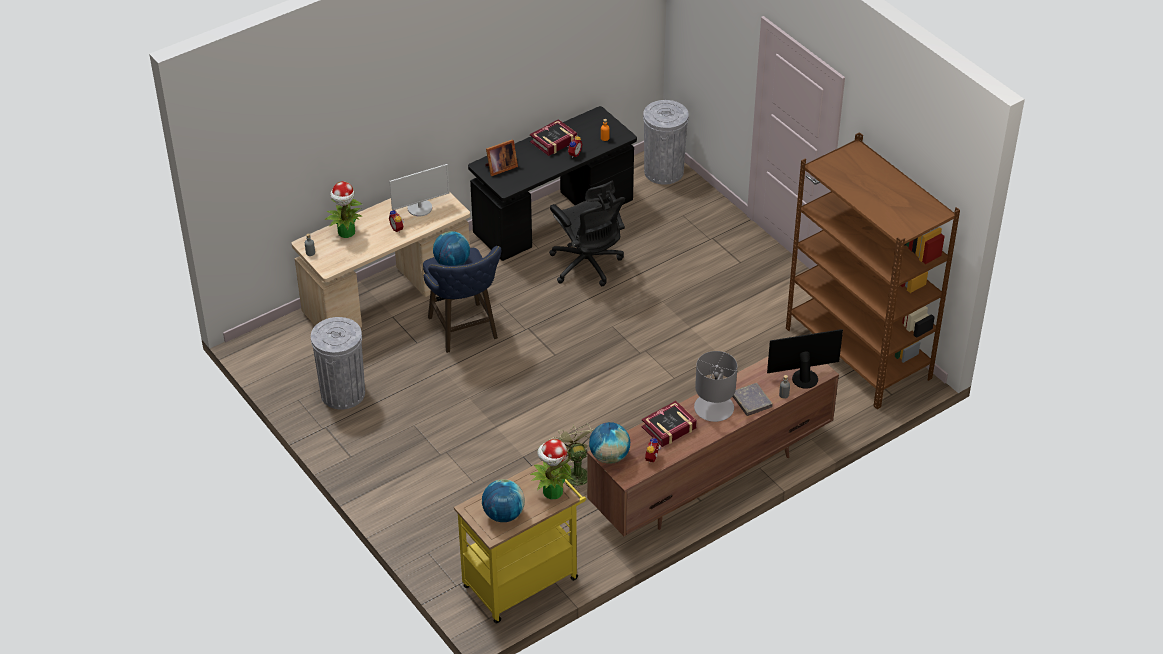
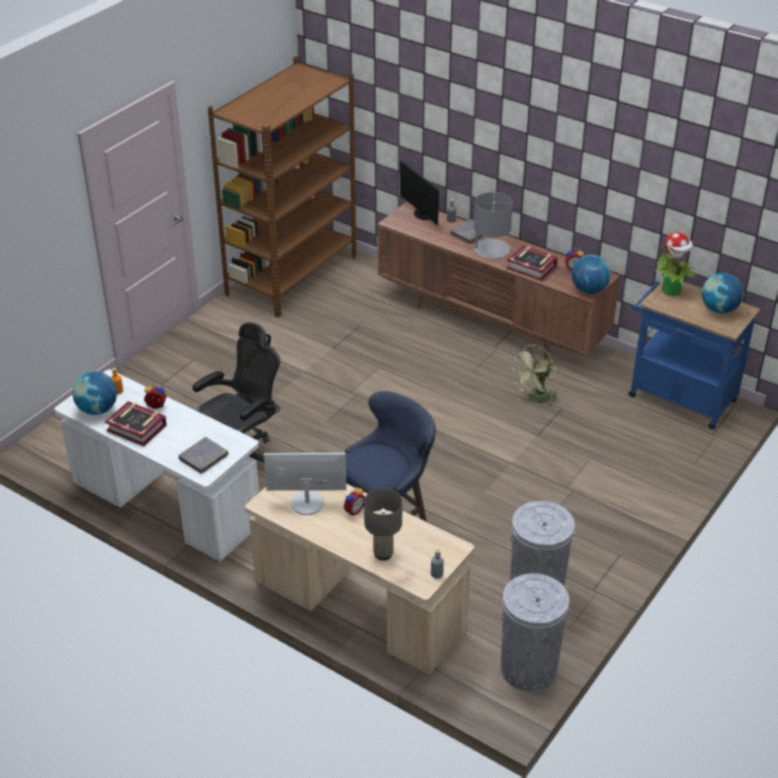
camera: 110 degrees left, 5 degrees down
(346, 232) = (382, 553): potted plant -> grey table lamp
(420, 208) = (307, 503): monitor -> monitor turned 45 degrees counterclockwise
(452, 263) = (376, 465): globe -> globe (97, 409)
(500, 168) = (203, 457): picture frame -> grey book
(523, 581) = (679, 398): yellow cart -> blue cart
(553, 218) = (166, 505): black desk -> white desk
(663, 171) = (56, 440): grey trash can -> grey trash can (528, 668)

